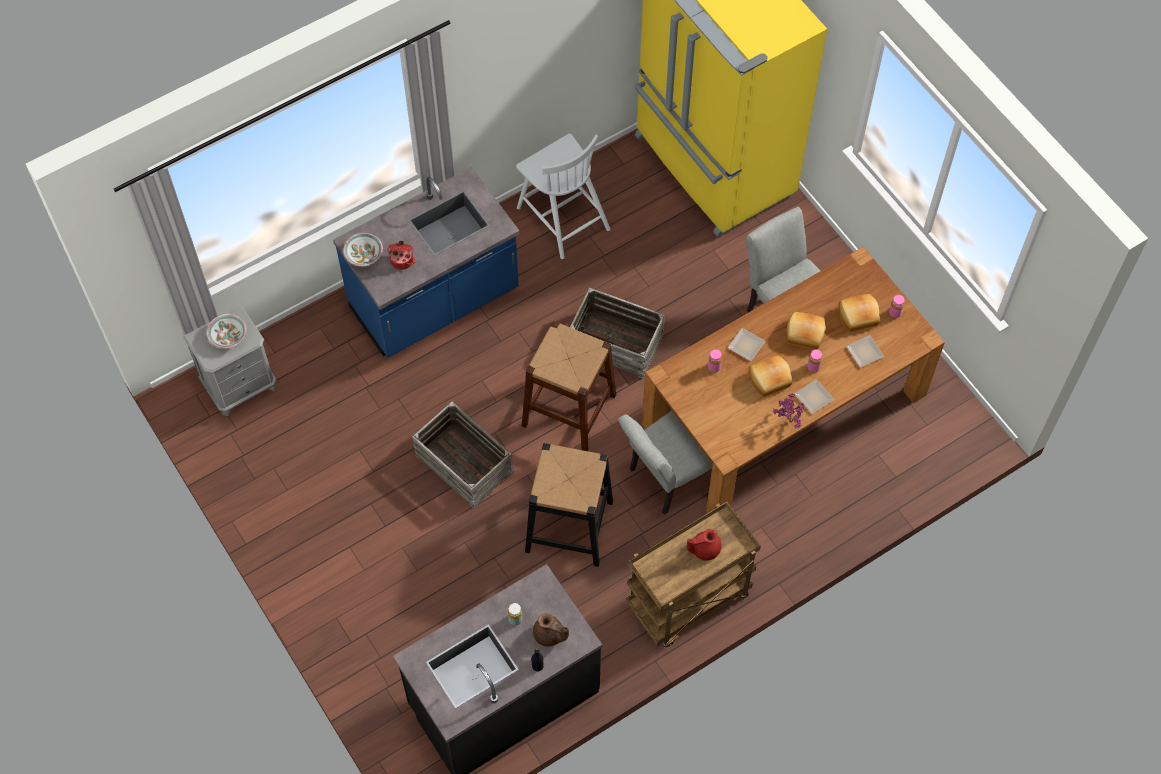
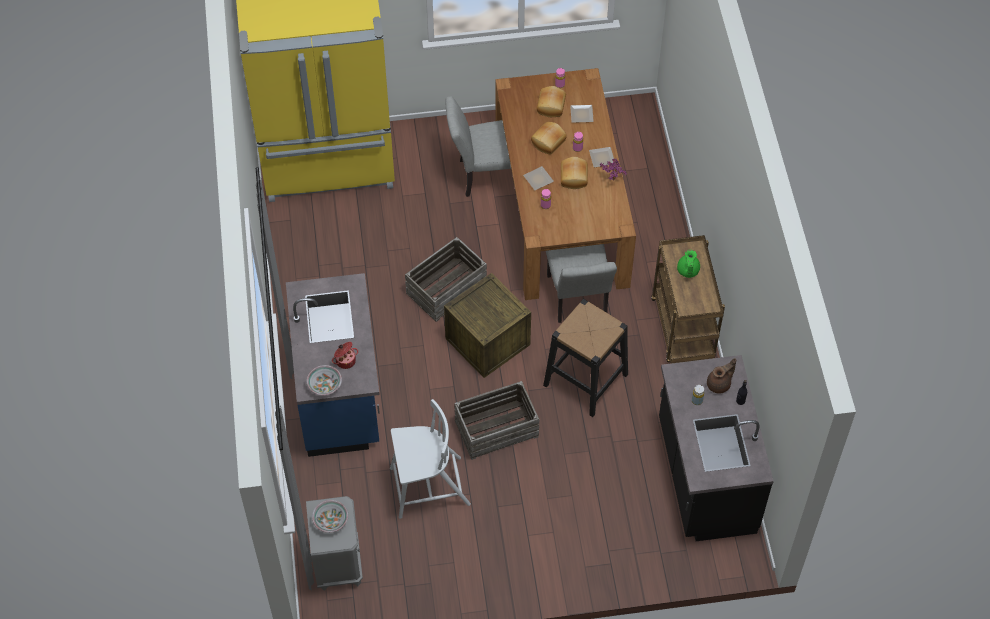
camera: 65 degrees left, 5 degrees down
(562, 217) = (313, 278): white chair -> white chair (428, 487)
(569, 410) = (487, 341): brown stool -> crate
(704, 549) = (687, 271): red teapot -> green teapot

